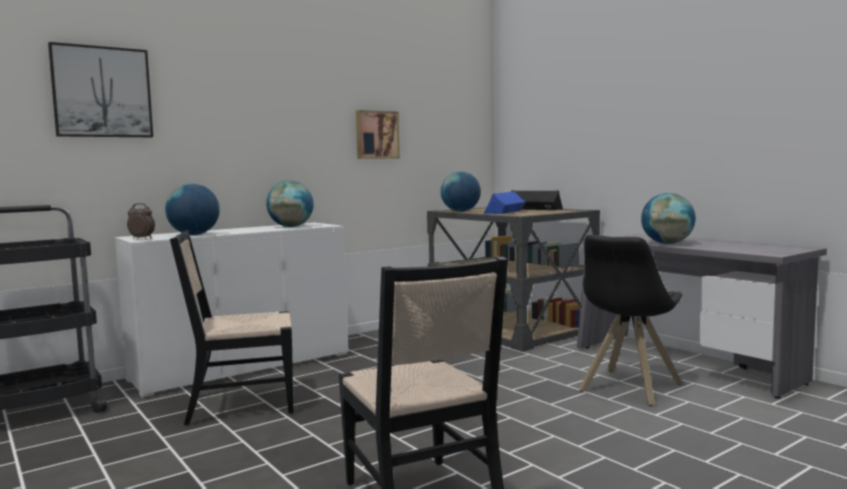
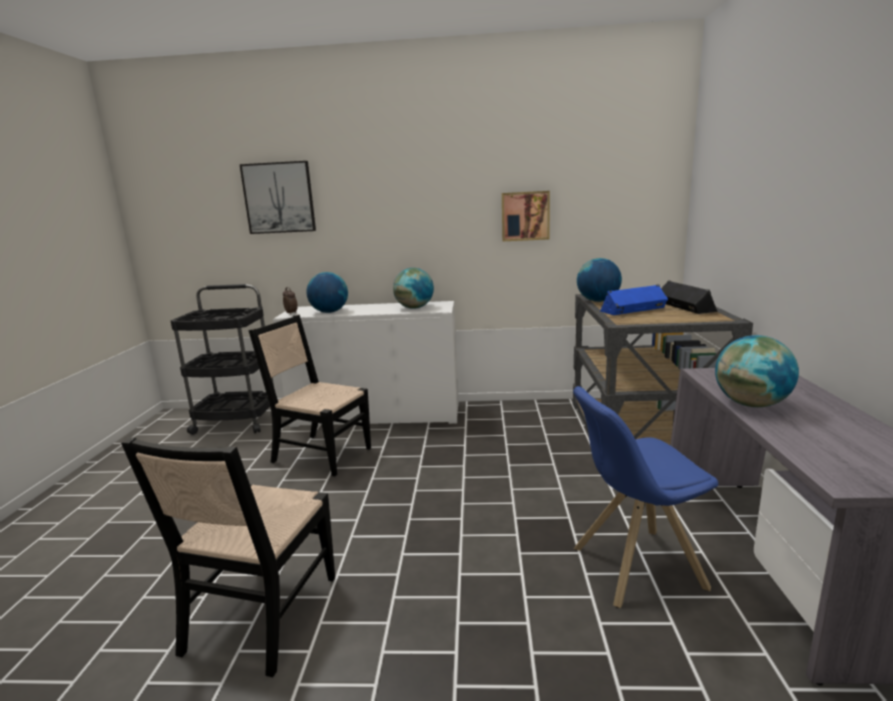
camera: 40 degrees right, 10 degrees up
(629, 387) = (636, 566): black chair -> blue chair

